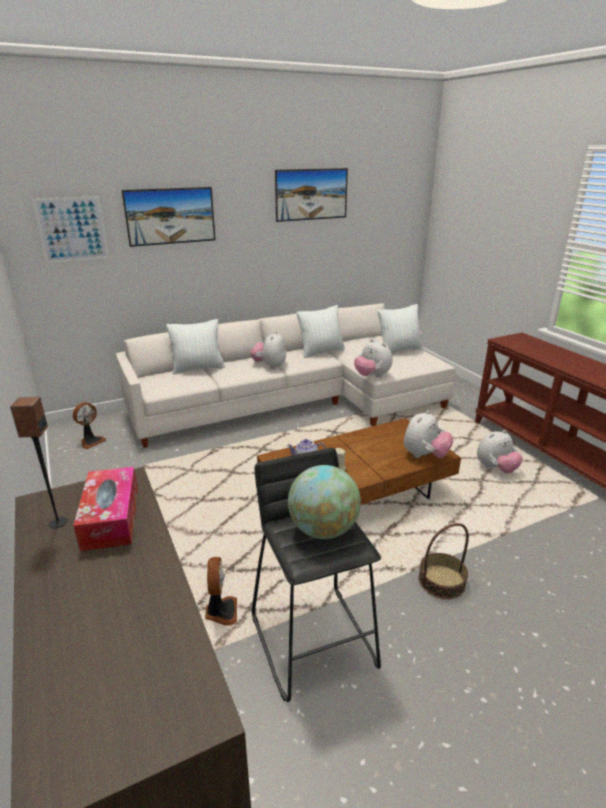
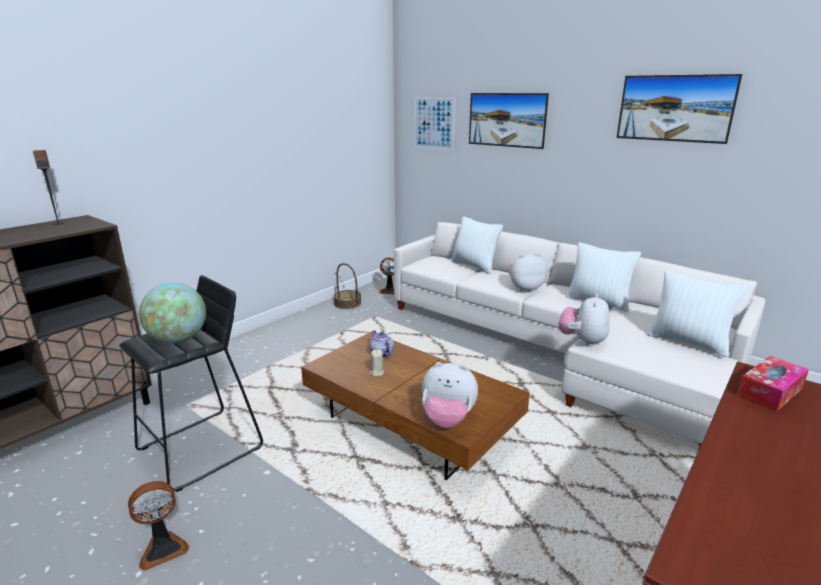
camera: 65 degrees right, 5 degrees down
(111, 518) = (58, 229): tissue box -> tissue box (770, 392)
(221, 612) = (224, 398): fan -> fan (163, 548)
(441, 581) = (300, 516): basket -> basket (347, 303)
(496, 469) = (580, 540): plush toy -> none

